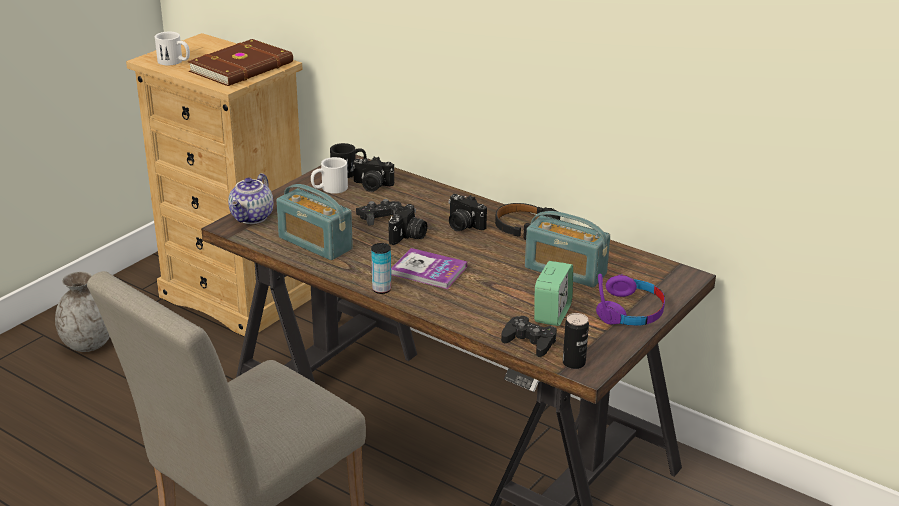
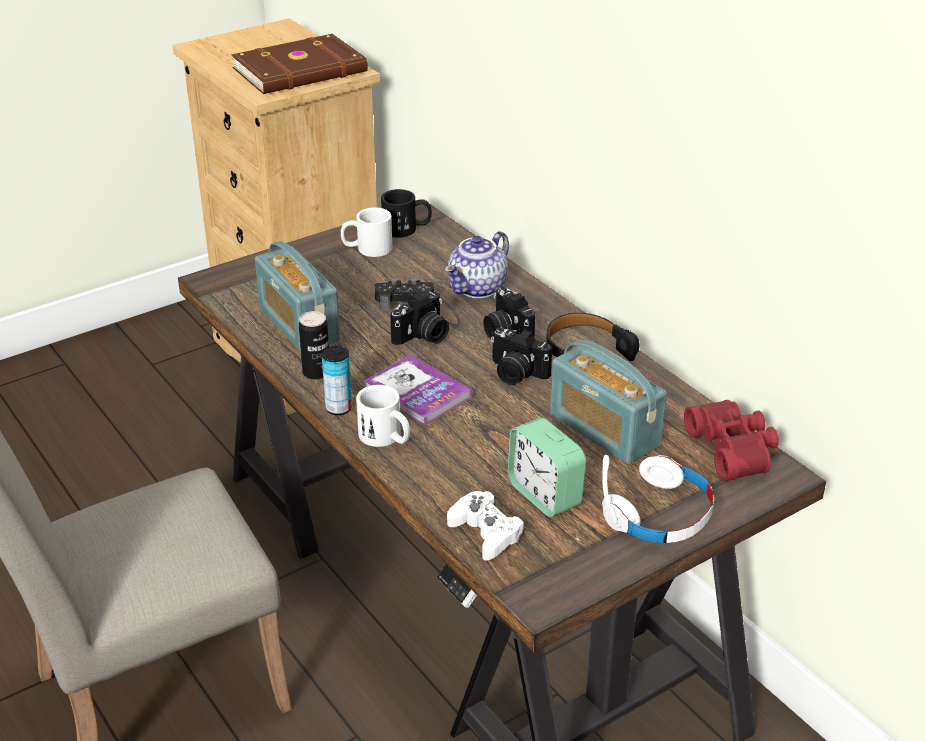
camera: 20 degrees right, 5 degrees up
(88, 344) = (105, 385): grey vase -> none
(174, 62) = (227, 53): white mug -> white mug (386, 438)
(253, 217) = (247, 273): teapot -> teapot (478, 289)
(372, 186) = (423, 254): camera -> camera (515, 373)
(529, 341) = (486, 532): black game controller -> white game controller
(552, 314) = (544, 494): alarm clock -> alarm clock turned 105 degrees clockwise
(574, 363) = (527, 582): can -> can (316, 372)
(630, 311) = (660, 515): purple headphones -> white headphones
(652, 267) = (734, 449): none -> red binoculars

